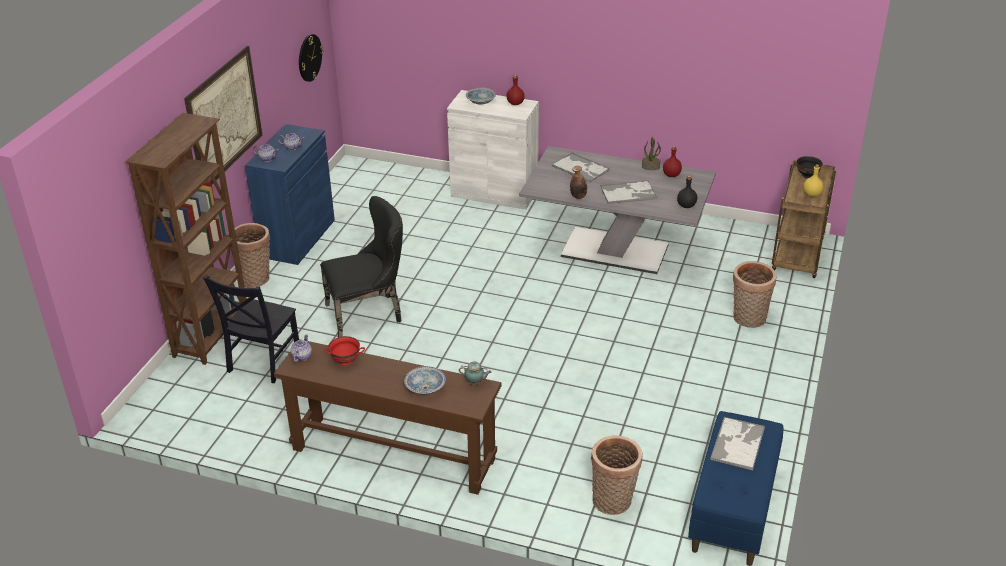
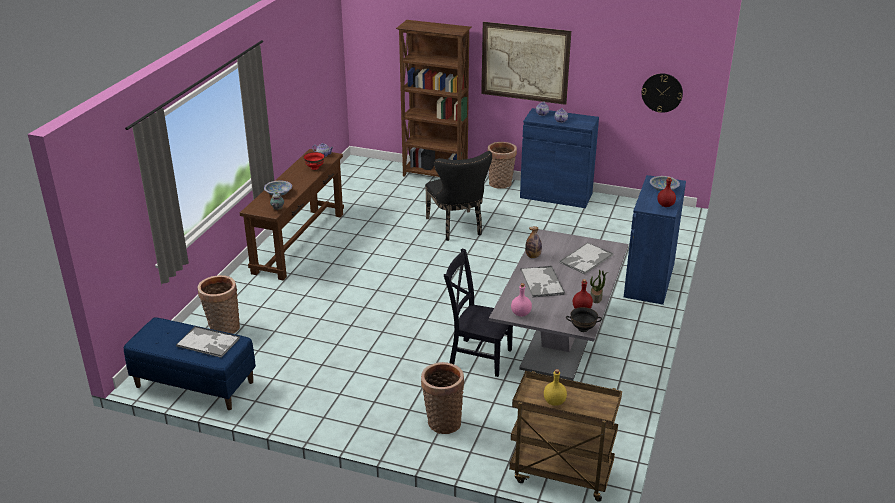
camera: 90 degrees right, 5 degrees down
(262, 362) = (403, 193): black chair -> black chair (477, 356)
(494, 193) = (649, 280): white cabinet -> blue cabinet
(686, 205) = (521, 313): black bottle -> pink bottle
(807, 176) = (597, 404): black bowl -> black bowl (583, 329)

